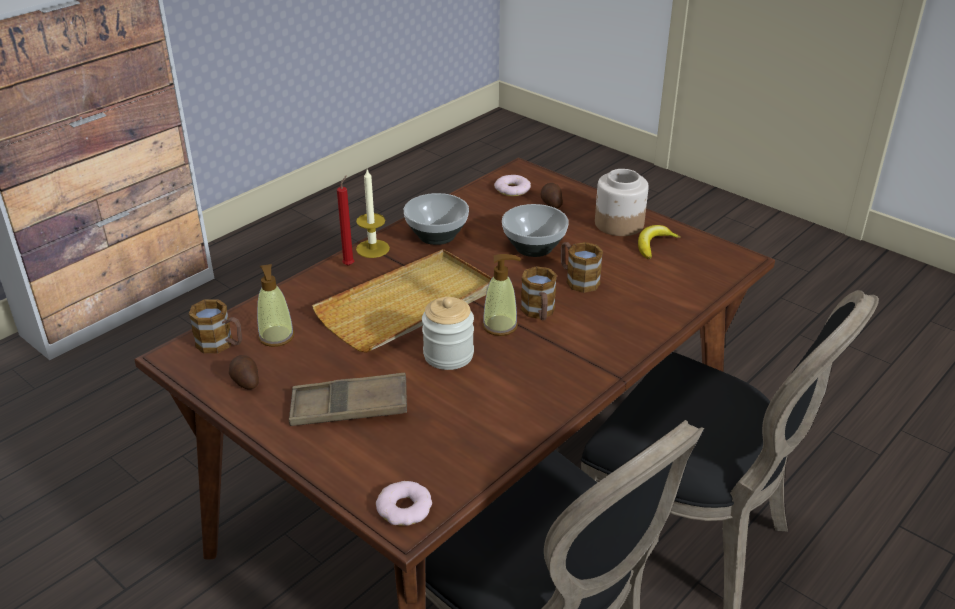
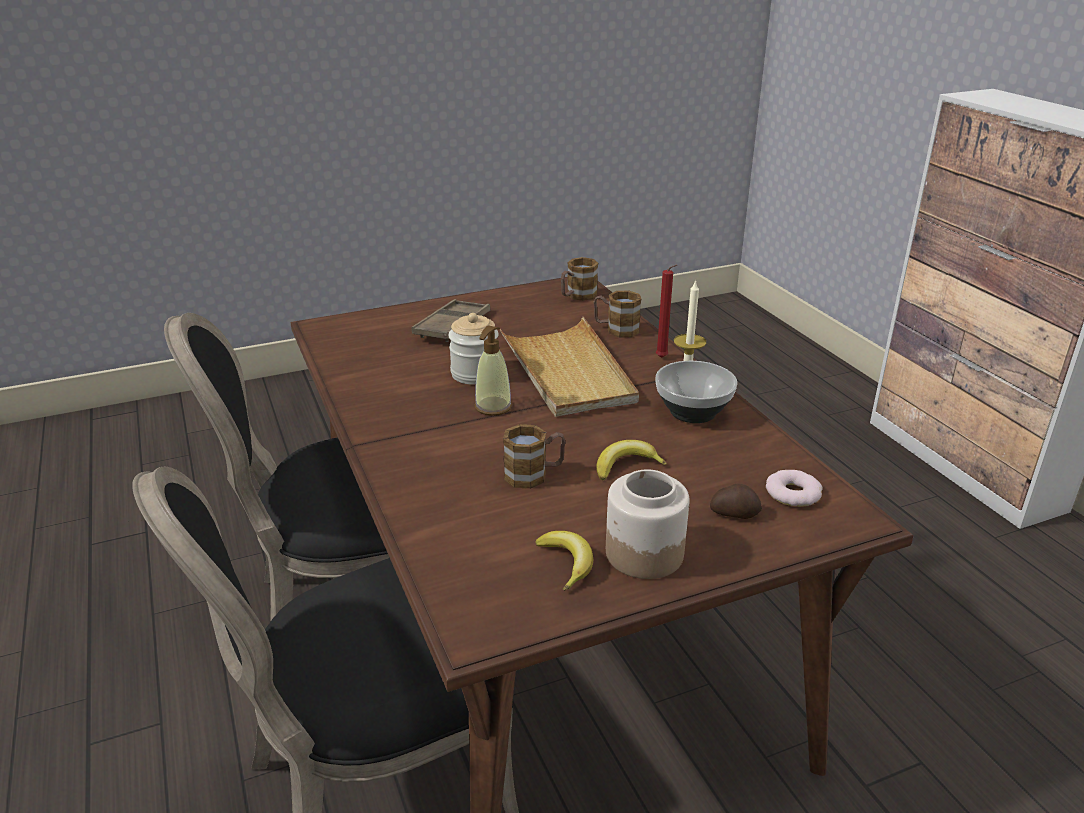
camera: 115 degrees right, 5 degrees down
(245, 381) = (522, 299): potato -> none
(276, 337) = (569, 314): soap dispenser -> none
(404, 508) = (331, 326): donut -> none
(532, 247) = (626, 465): bowl -> banana
(539, 313) = (494, 432): mug -> mug (616, 329)

